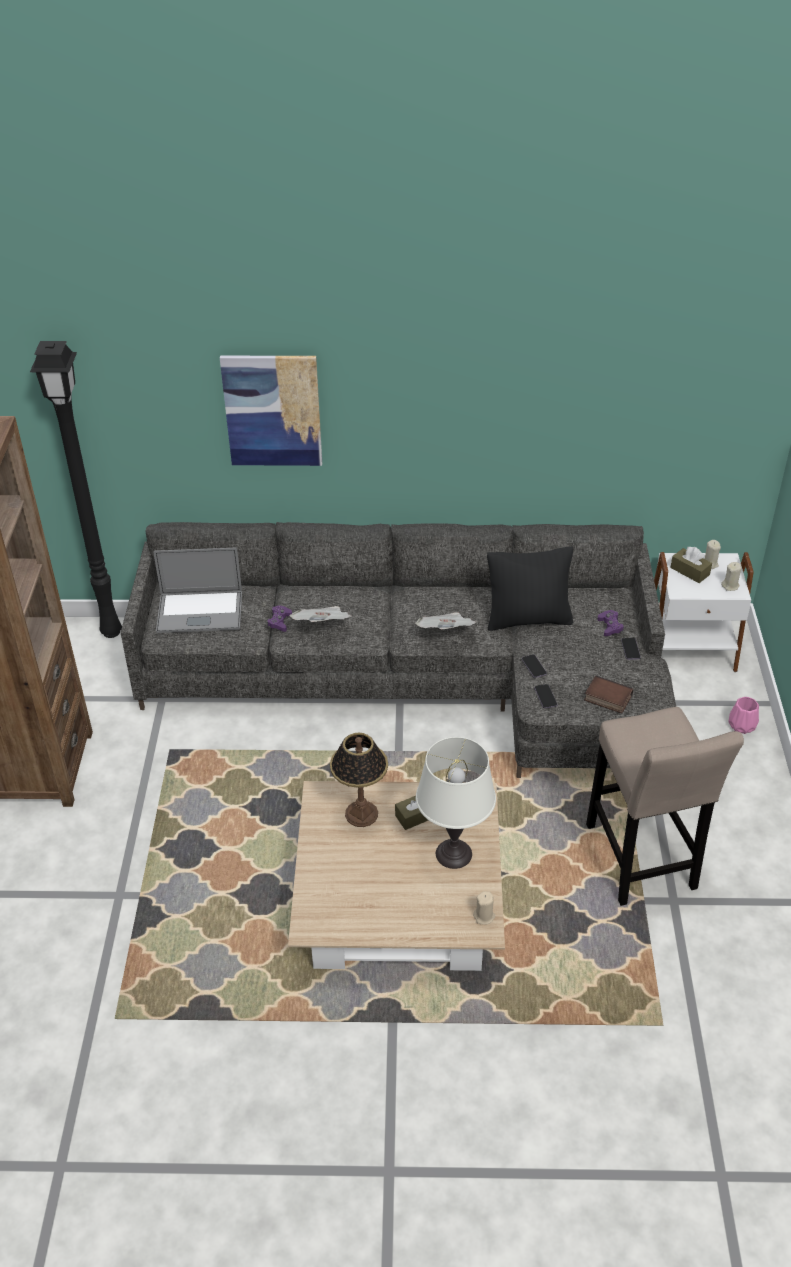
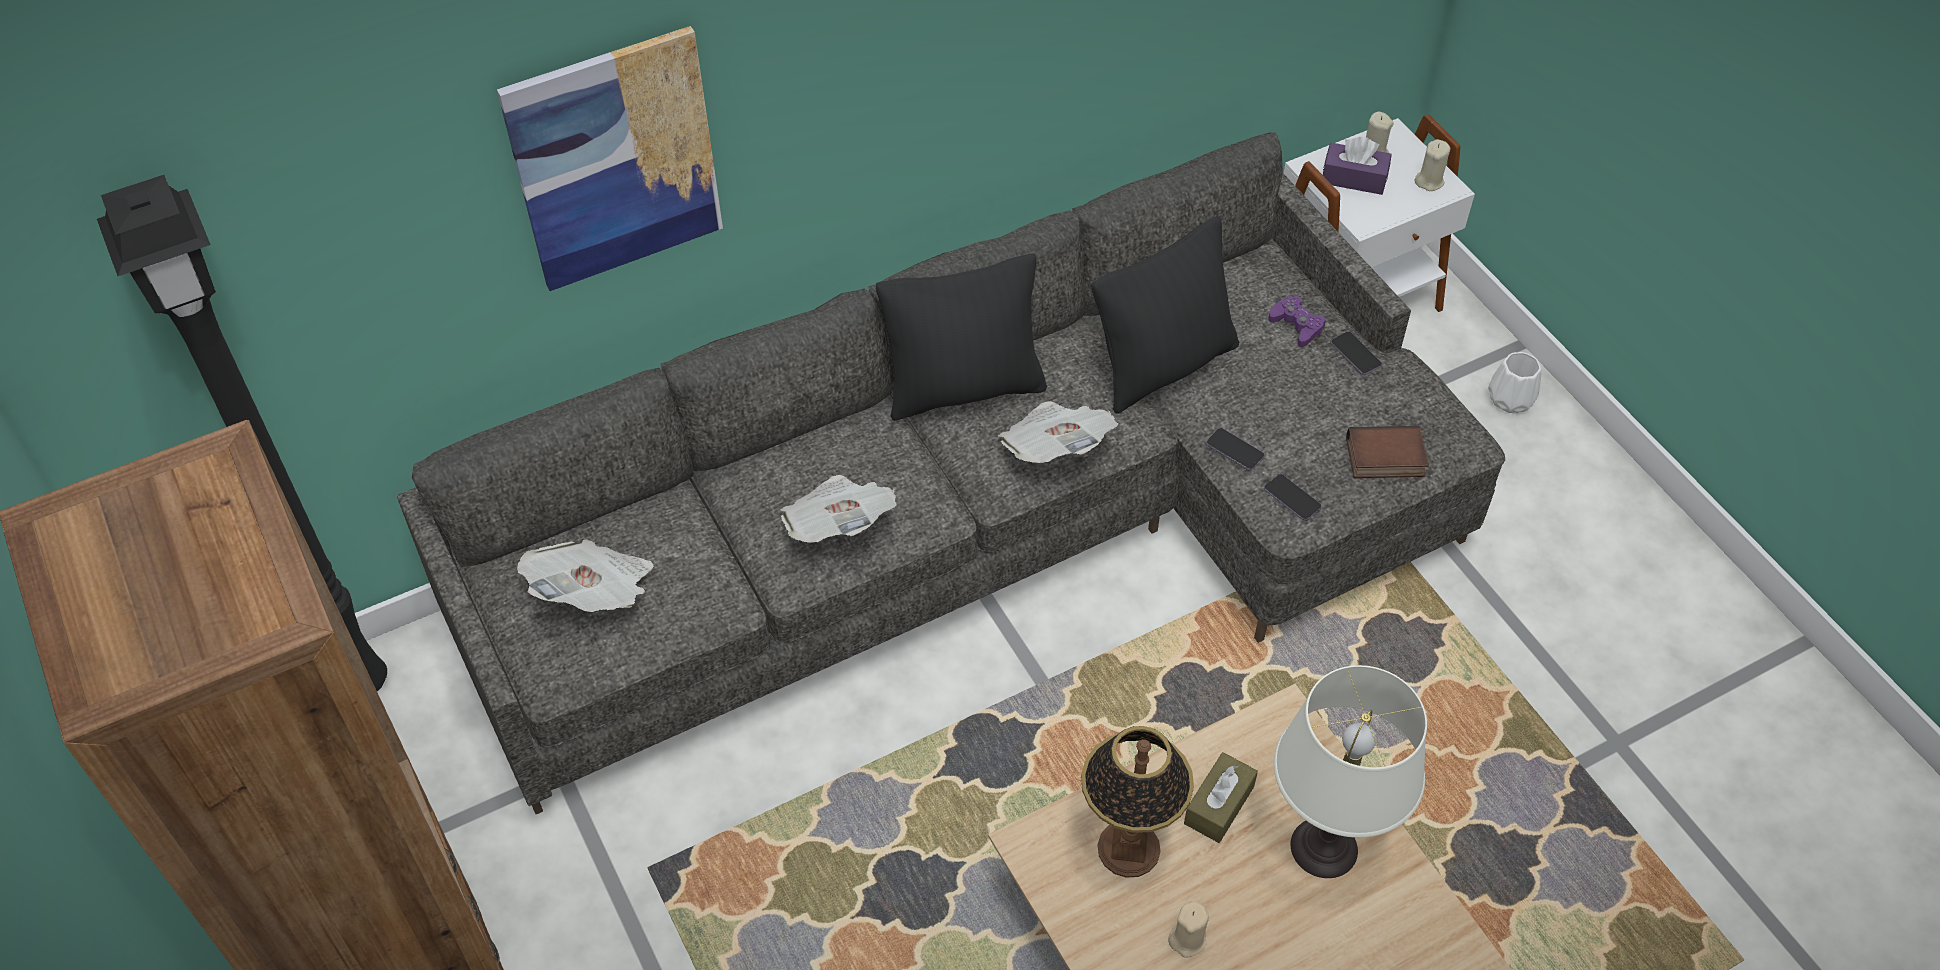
camera: 30 degrees left, 10 degrees up
(200, 612) = (594, 593): laptop -> newspaper
(279, 621) = (754, 549): purple game controller -> none
(423, 594) = (964, 389): none -> black pillow
(484, 916) = (1448, 936): beige candle -> beige candle (1187, 939)
(641, 862) = (1532, 701): beige stool -> none
(690, 571) = (1354, 178): brown tissue box -> purple tissue box
(742, 725) = (1510, 398): pink vase -> white vase

